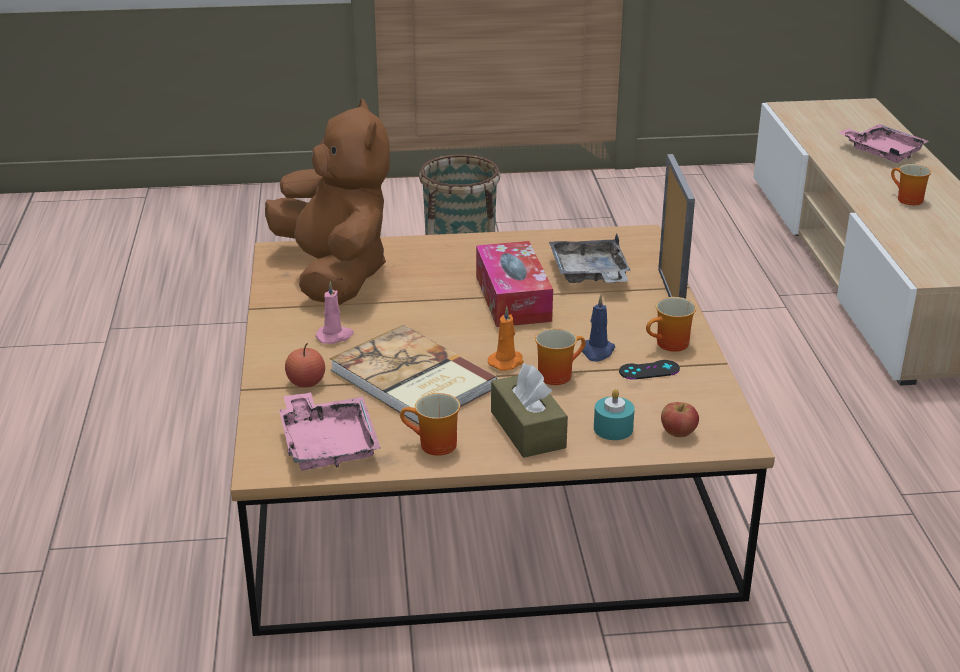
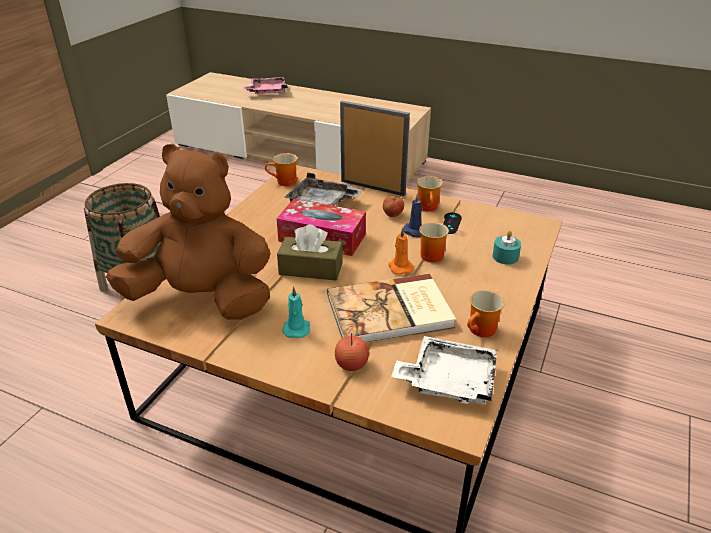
camera: 60 degrees left, 5 degrees up
(328, 444) = (448, 380): pink tray -> white tray
(335, 336) = (296, 328): pink candle -> turquoise candle
(528, 429) = (486, 286): brown tissue box -> brown tissue box (311, 269)
(678, 433) = (523, 238): apple -> apple (393, 215)
(906, 199) = (320, 105): mug -> mug (284, 182)

